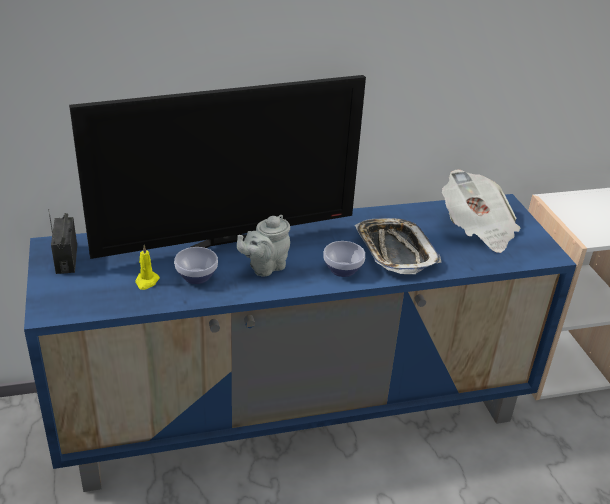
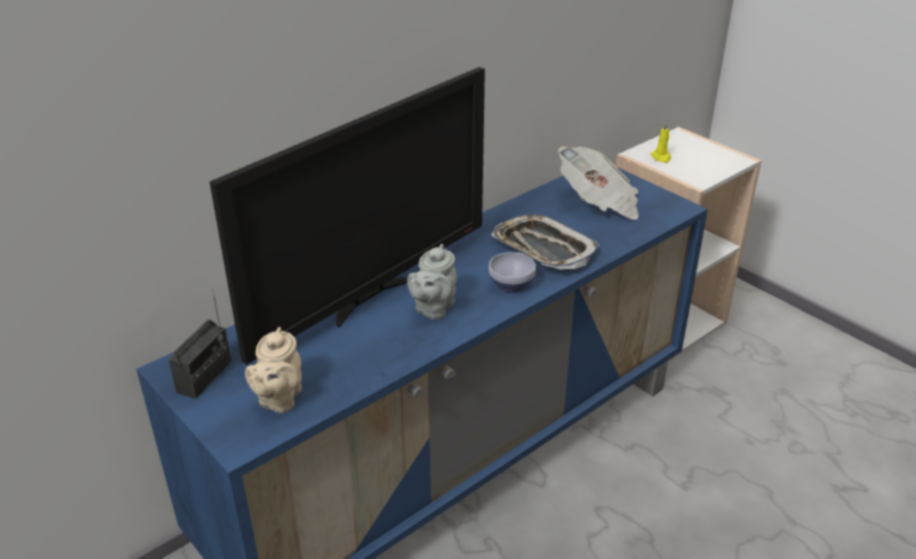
camera: 25 degrees left, 0 degrees up
(66, 259) = (204, 377): radio -> radio turned 120 degrees counterclockwise
(99, 292) = (278, 400): none -> beige teapot
(146, 281) = (321, 368): yellow candle -> yellow candle (661, 157)
(195, 277) = (370, 344): bowl -> none

